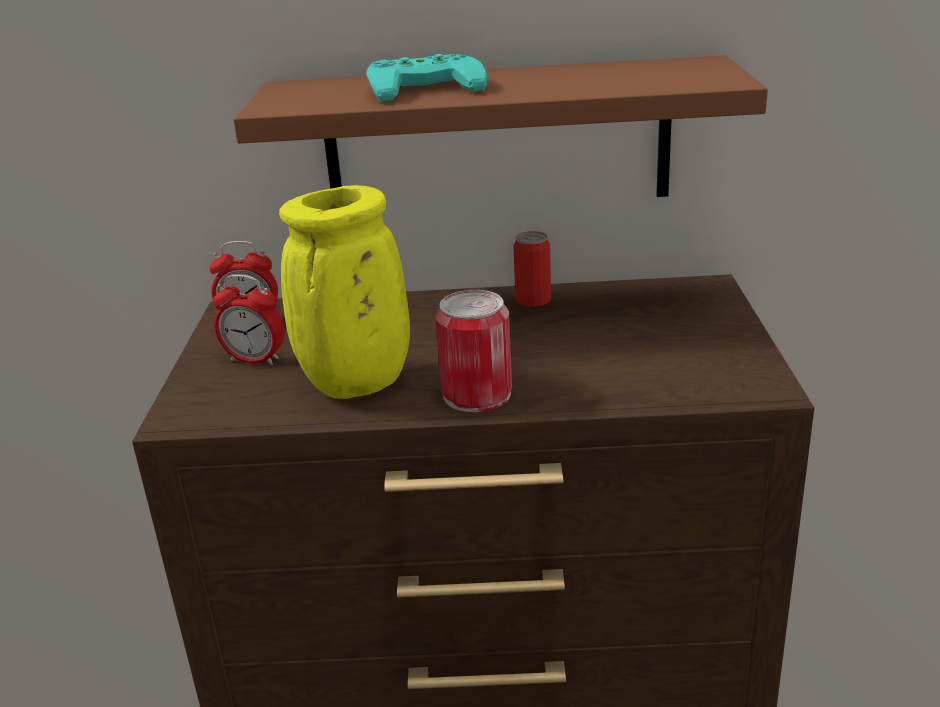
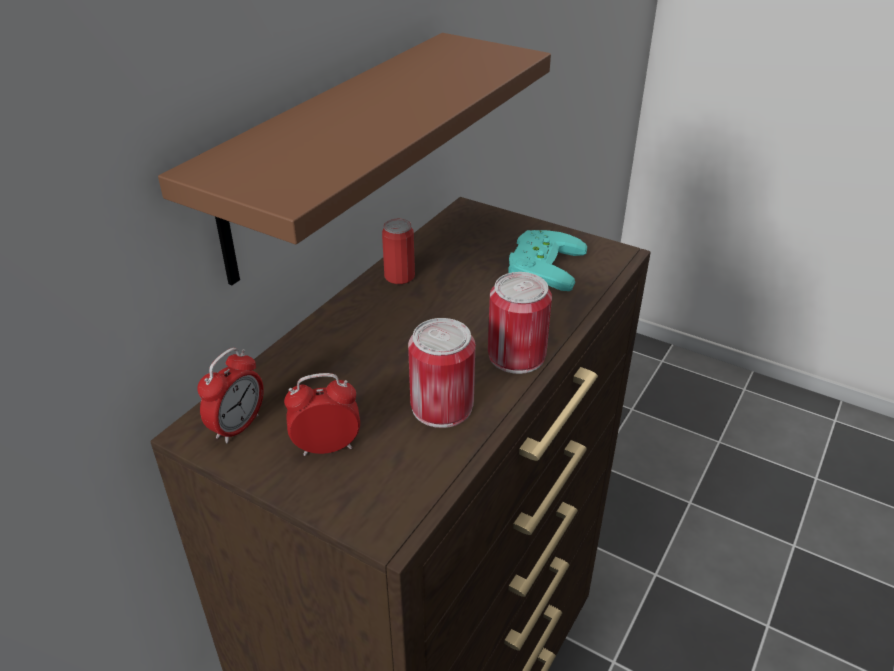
camera: 60 degrees left, 10 degrees up
(255, 360) = (326, 447): alarm clock -> alarm clock turned 150 degrees counterclockwise
(355, 386) = (442, 406): yellow vase -> can
(424, 87) = (343, 125): turquoise game controller -> turquoise game controller (540, 264)

